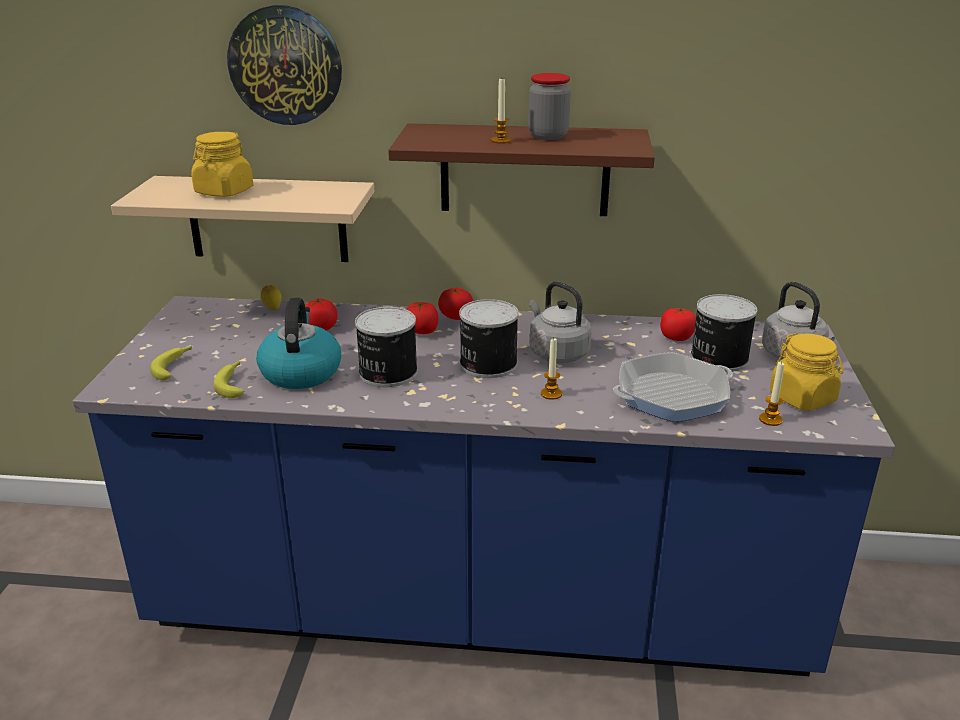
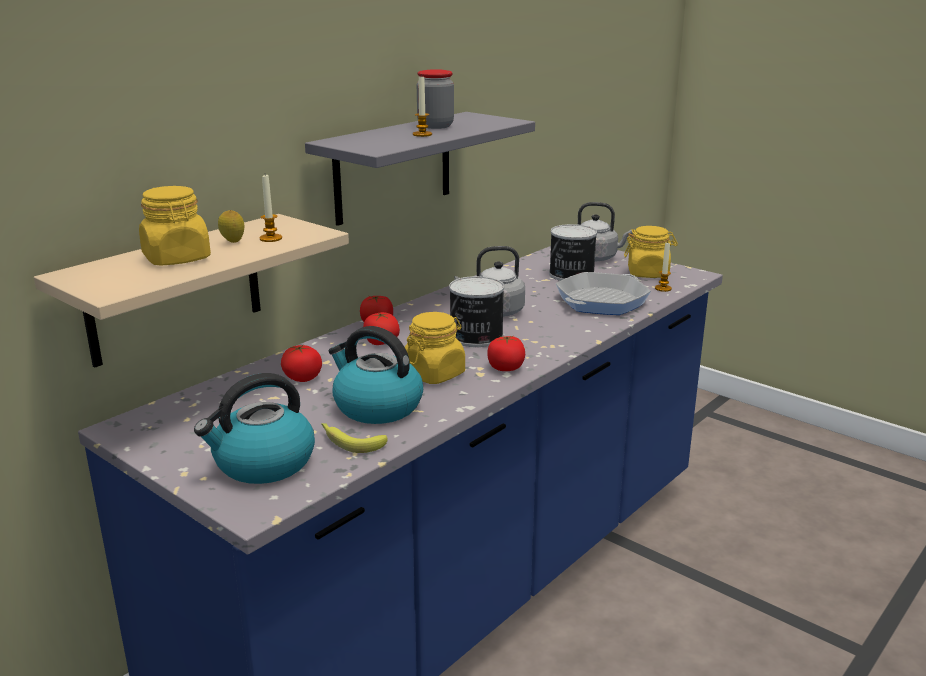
camera: 55 degrees left, 5 degrees down
(175, 366) = (263, 463): banana -> kettle
(272, 309) = (220, 389): lemon -> lemon (233, 243)
(285, 65) = (190, 100): wall clock -> none
(386, 373) = (434, 374): can -> yellow jar
(524, 170) = (393, 167): brown shelf -> grey shelf
(551, 394) = (551, 331): candle -> candle (271, 238)
(671, 395) = (601, 301): frying pan -> frying pan turned 150 degrees counterclockwise
(676, 337) = (526, 275): tomato -> tomato (506, 368)

